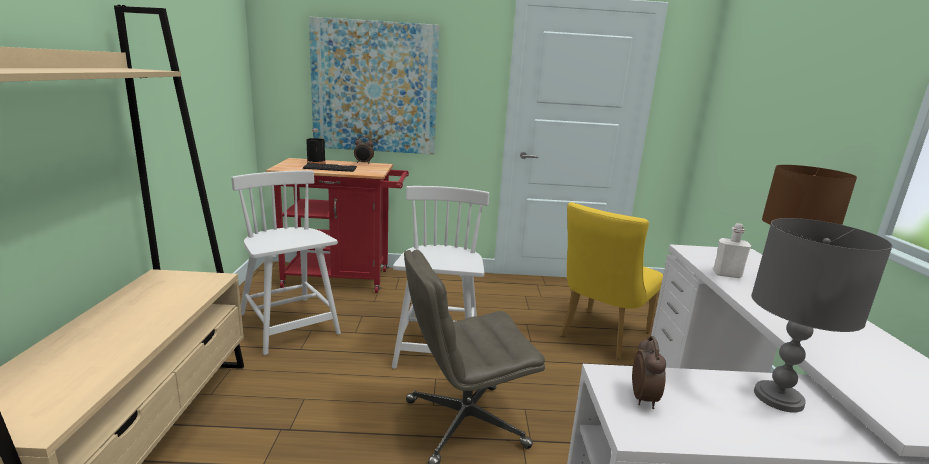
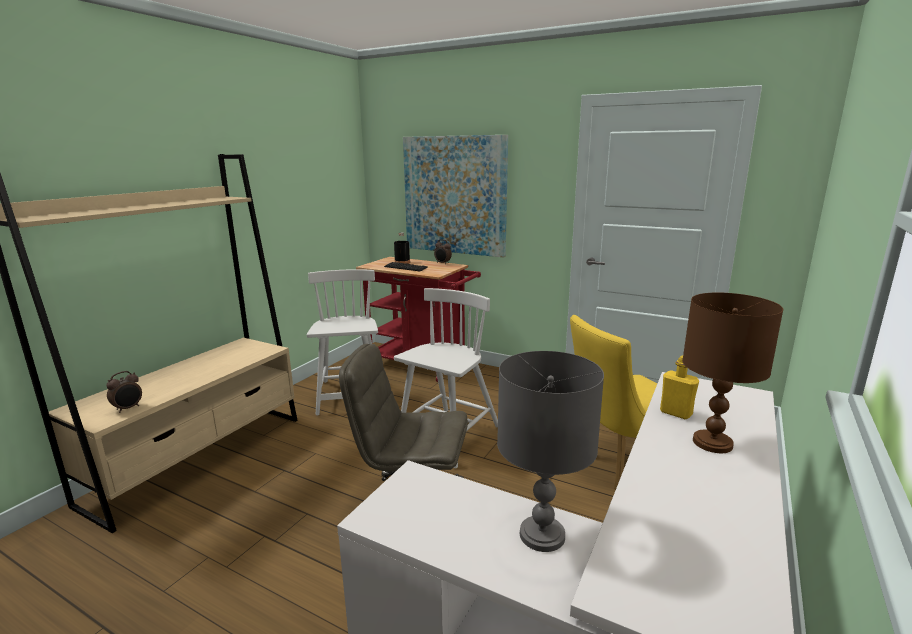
camera: 30 degrees right, 0 degrees up
(644, 398) = (414, 498): alarm clock -> alarm clock (128, 408)
(727, 274) = (676, 413): white bottle -> yellow bottle

